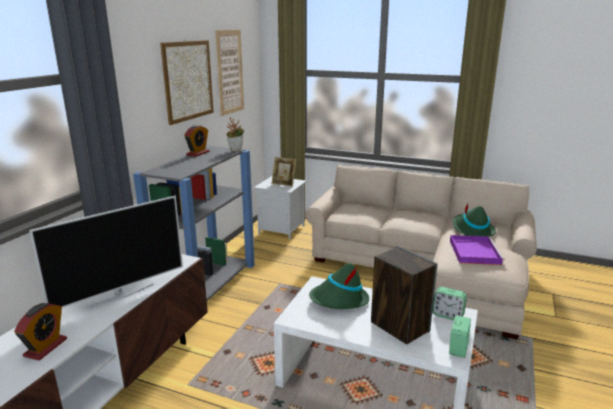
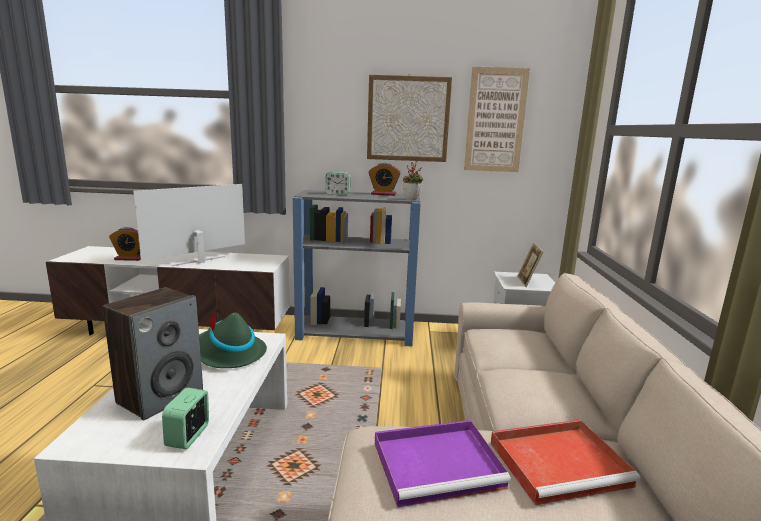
camera: 70 degrees right, 5 degrees down
(120, 295) = (199, 261): television -> television turned 105 degrees clockwise
(458, 348) = (93, 447): alarm clock -> alarm clock (337, 194)
(472, 229) = (561, 463): green hat -> red tray

